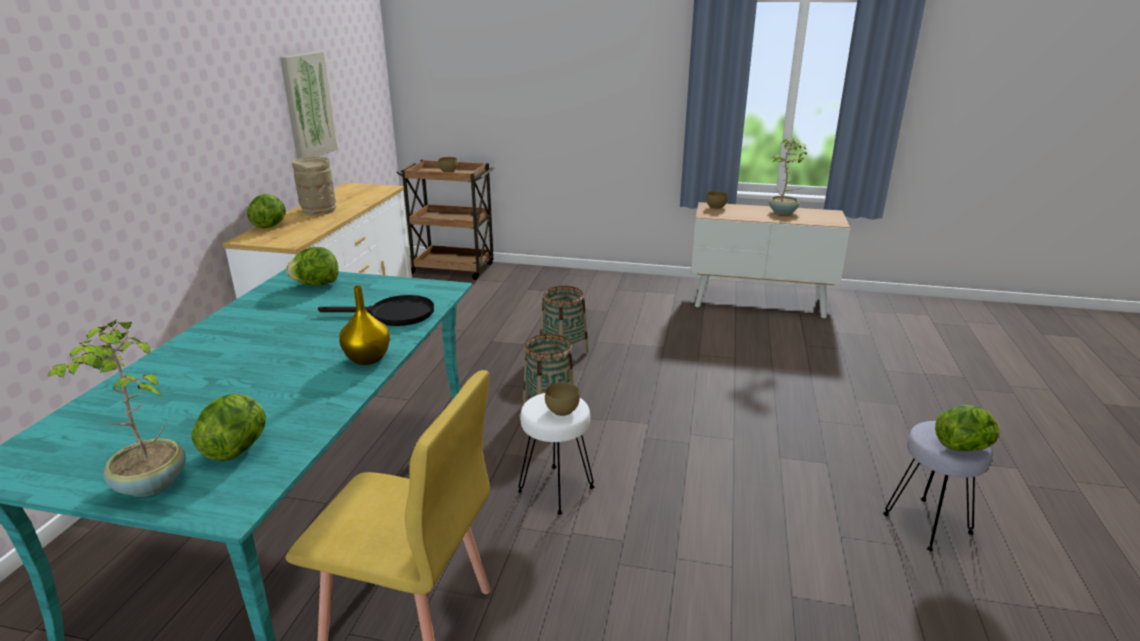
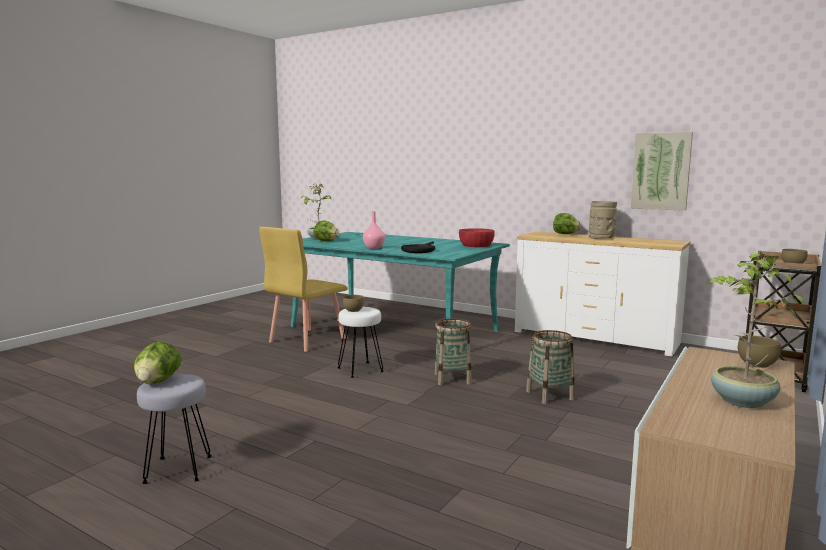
camera: 110 degrees right, 15 degrees down
(316, 284) = (476, 245): lettuce -> red bowl
(367, 359) = (373, 248): yellow vase -> pink vase

